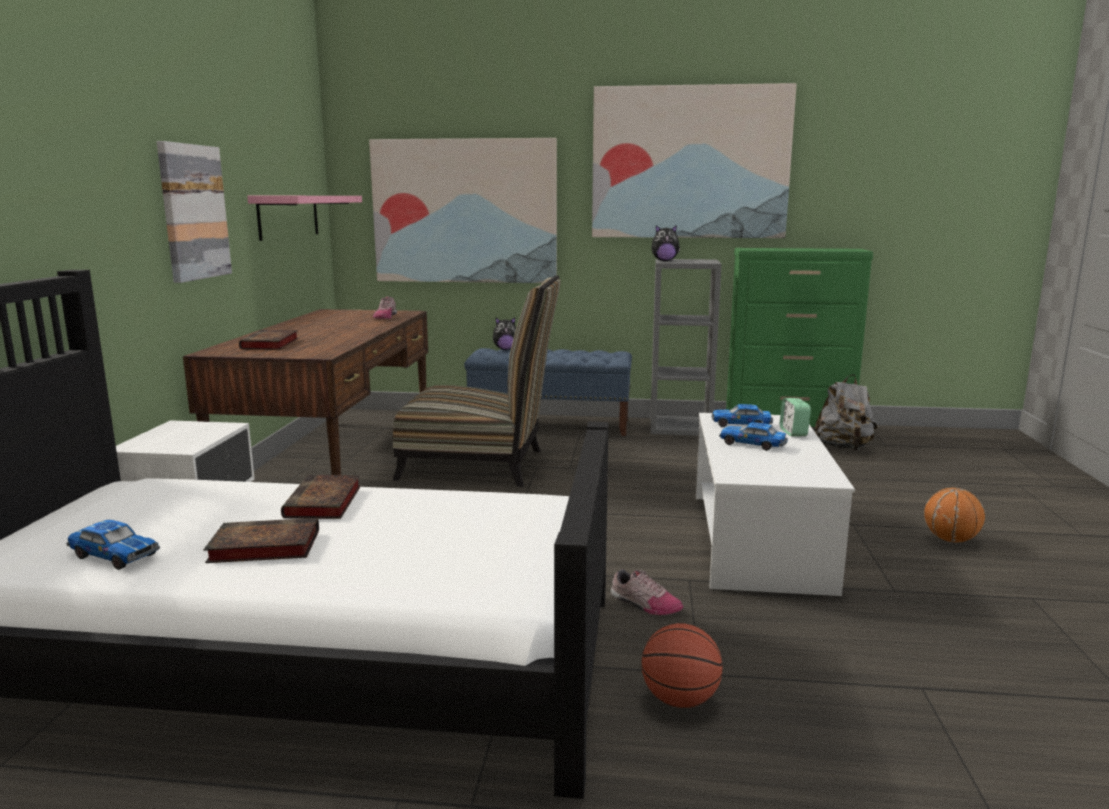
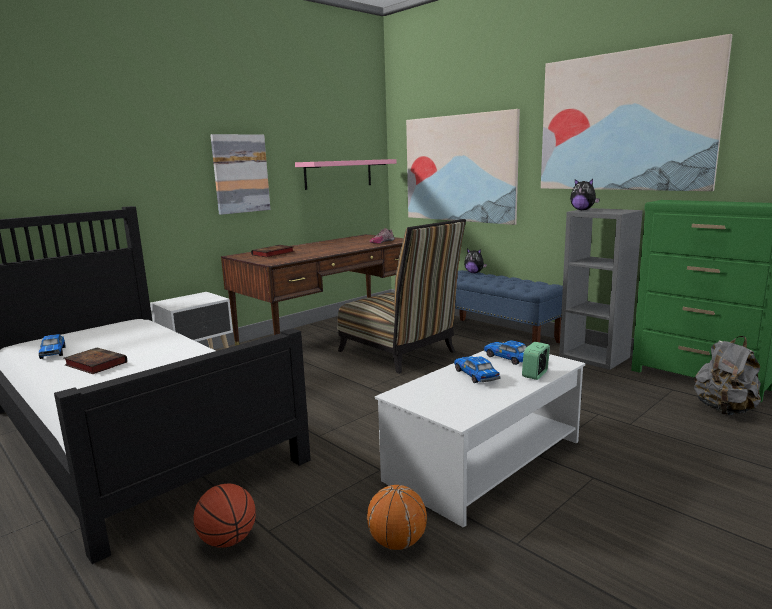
camera: 40 degrees right, 0 degrees up
(323, 503) = (164, 349): book -> none
(644, 604) = (323, 473): shoe -> none
(950, 540) = (669, 526): basketball -> basketball (397, 542)

